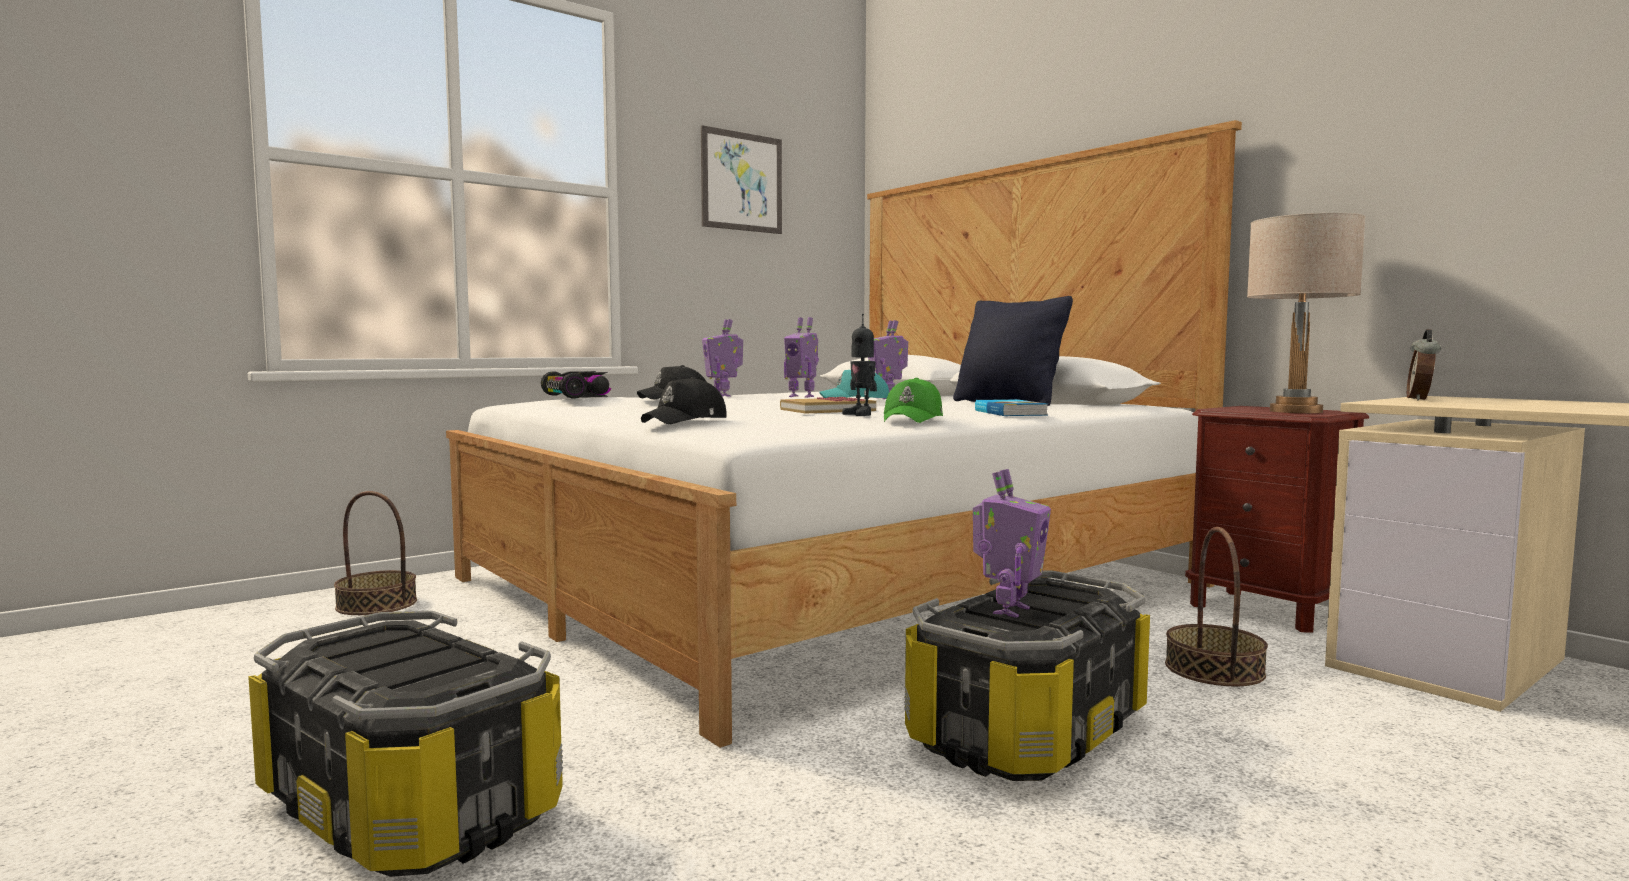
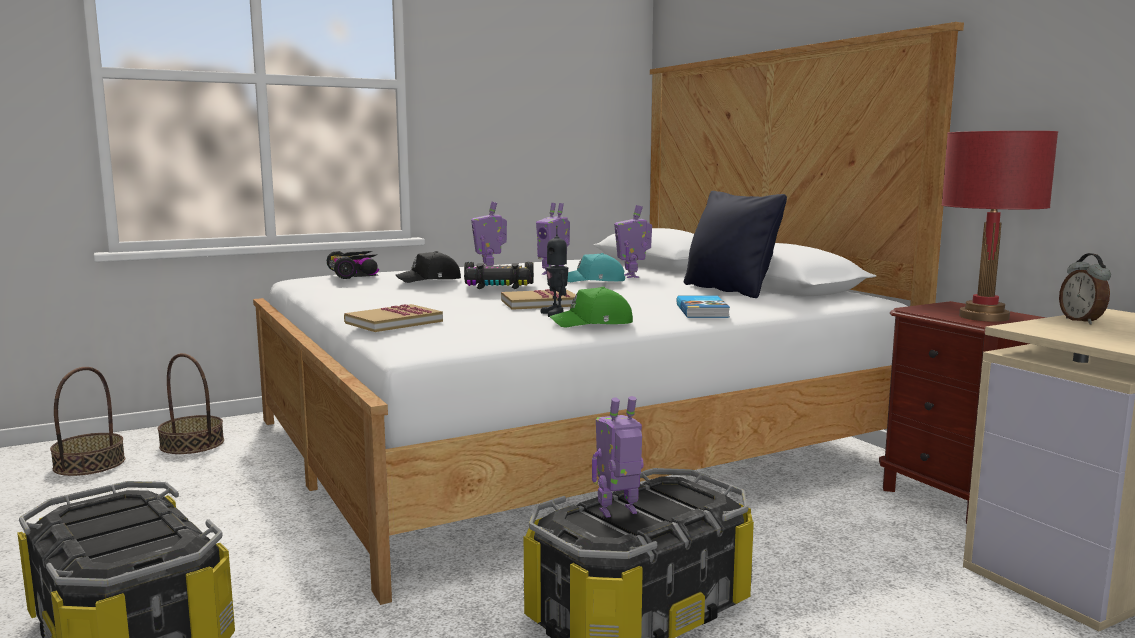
camera: 10 degrees right, 5 degrees up
(686, 421) = (393, 322): black cap -> book
(742, 182) = (525, 65): picture -> none
(759, 401) = (498, 285): none -> toy car
(913, 419) = (593, 323): green cap -> green cap turned 45 degrees clockwise
(1008, 610) = (618, 512): toy robot -> toy robot turned 150 degrees counterclockwise
(1214, 669) = (853, 562): basket -> basket (89, 464)
(1295, 411) = (983, 317): beige table lamp -> red table lamp
(1421, 399) = (1082, 321): alarm clock -> alarm clock turned 45 degrees counterclockwise

